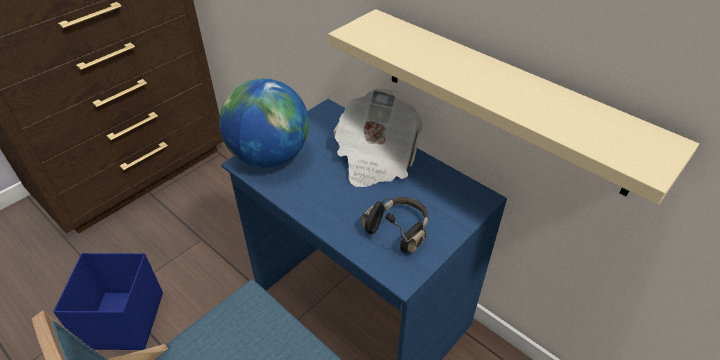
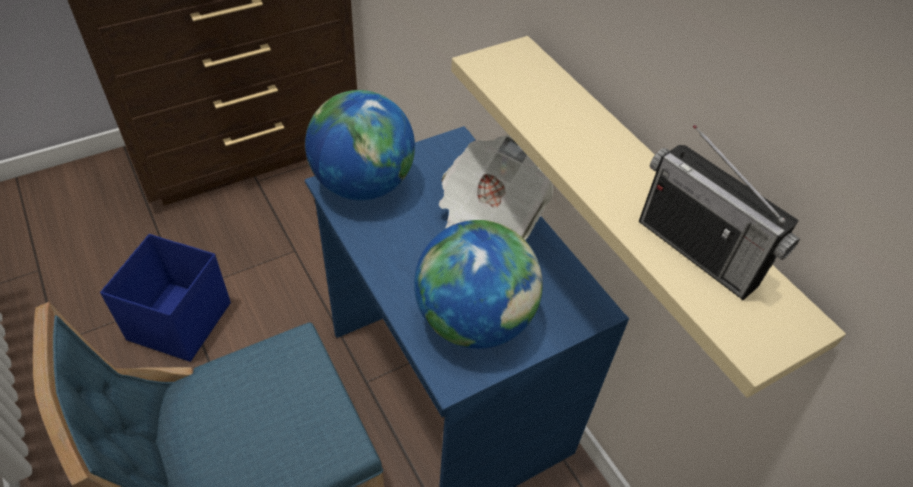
camera: 15 degrees right, 5 degrees up
(398, 230) = (474, 320): black headphones -> globe
(574, 117) = (698, 251): none -> radio

